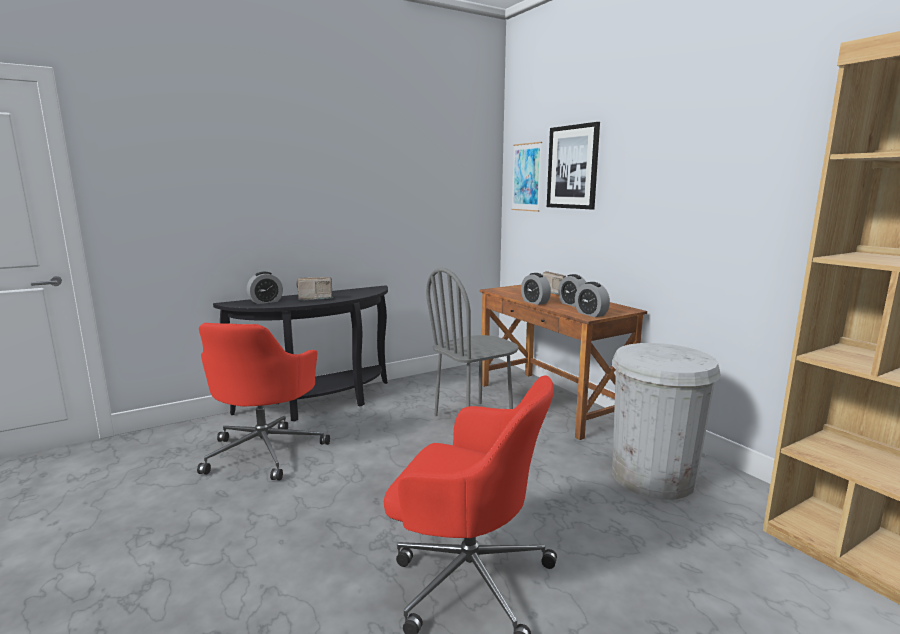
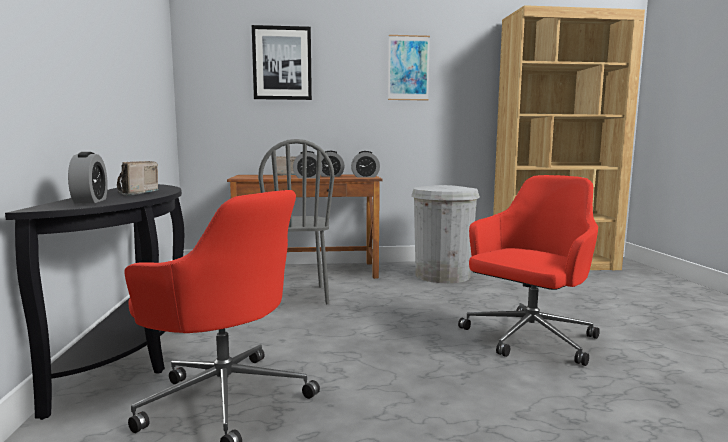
camera: 65 degrees left, 5 degrees down
(526, 177) = (217, 70): picture -> picture (408, 68)

